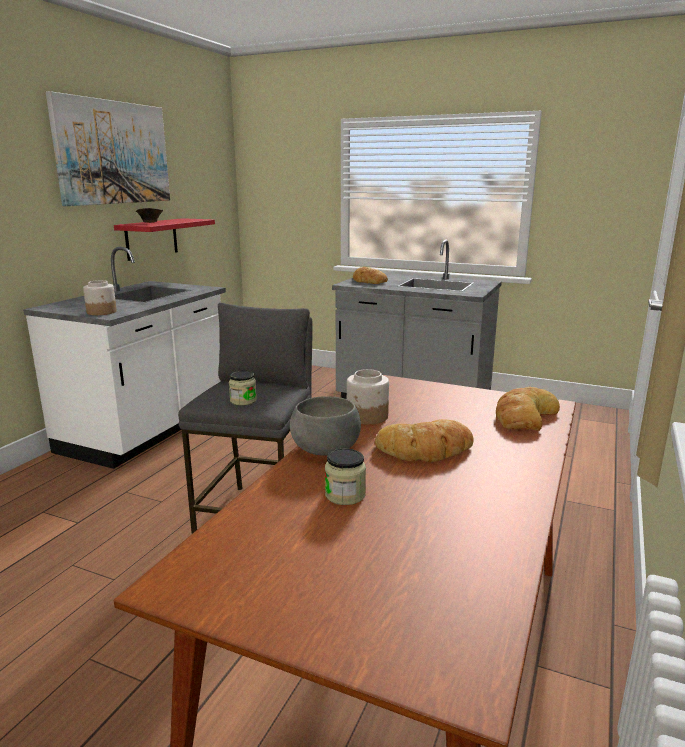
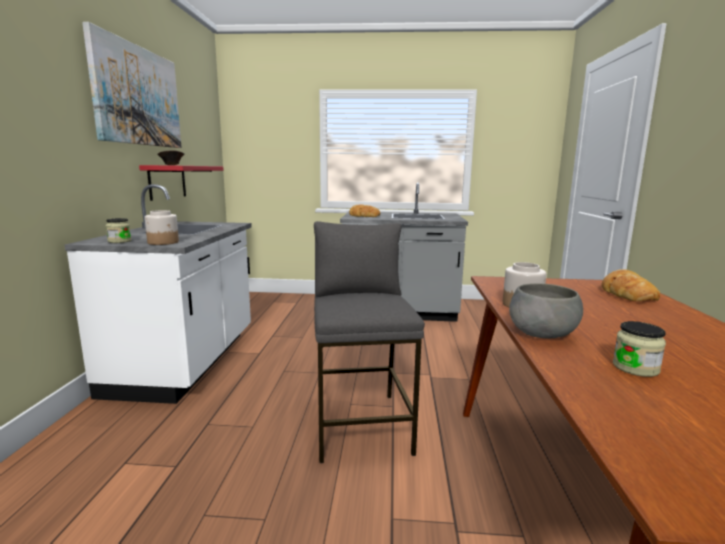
camera: 20 degrees left, 5 degrees down
(243, 401) = (373, 308): jar -> jar (119, 241)
(426, 449) = (615, 323): bread -> none

